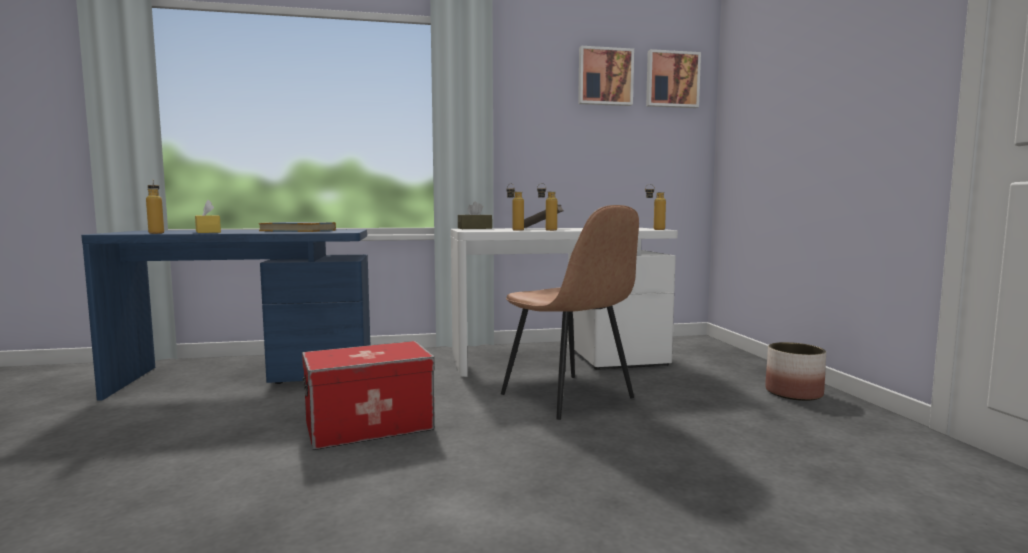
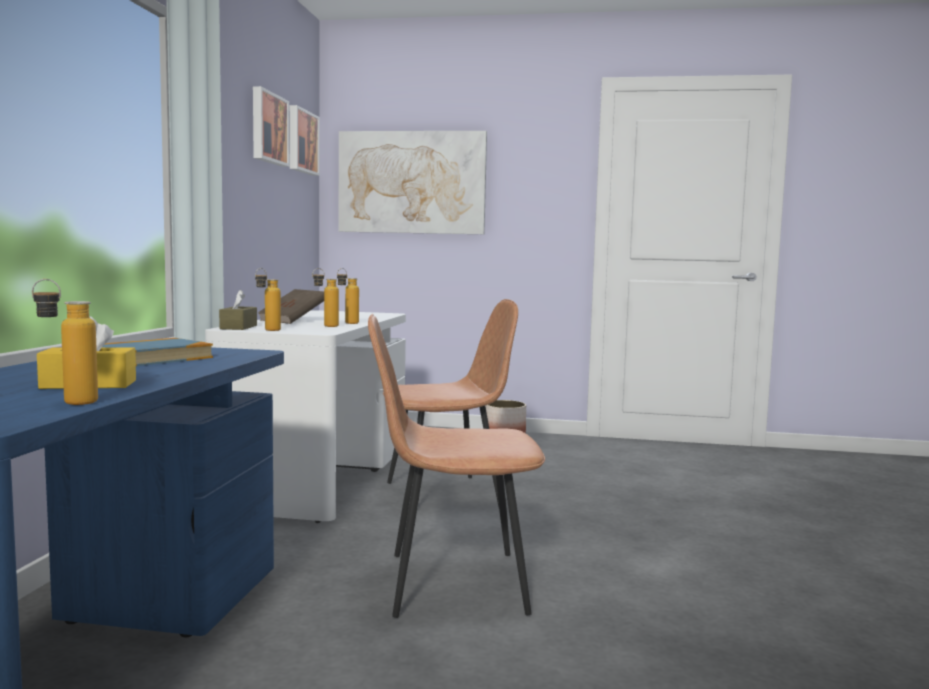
camera: 70 degrees left, 0 degrees up
(369, 426) = (451, 583): storage box -> brown chair
(654, 229) = (386, 314): bottle -> bottle (267, 330)
(771, 94) = (412, 182): none -> picture

